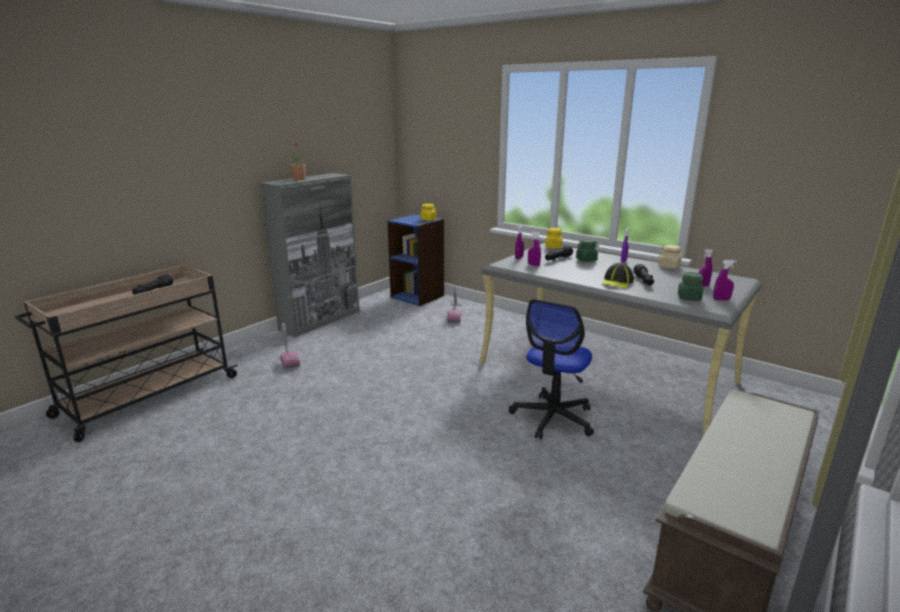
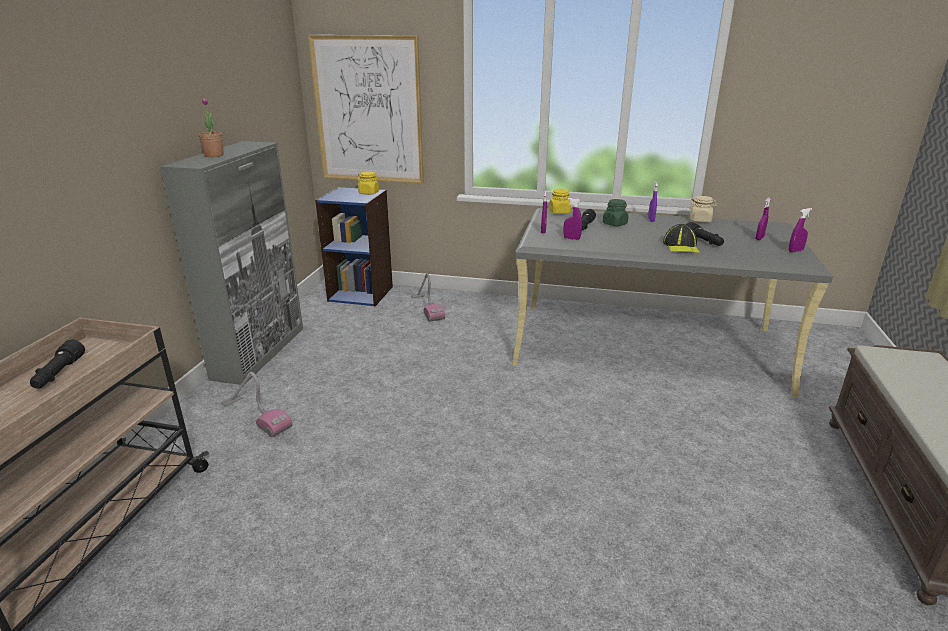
camera: 25 degrees left, 5 degrees up
(437, 158) = (368, 111): none -> picture
(553, 418) = (648, 414): office chair -> none
(689, 298) = (767, 254): green jar -> none

